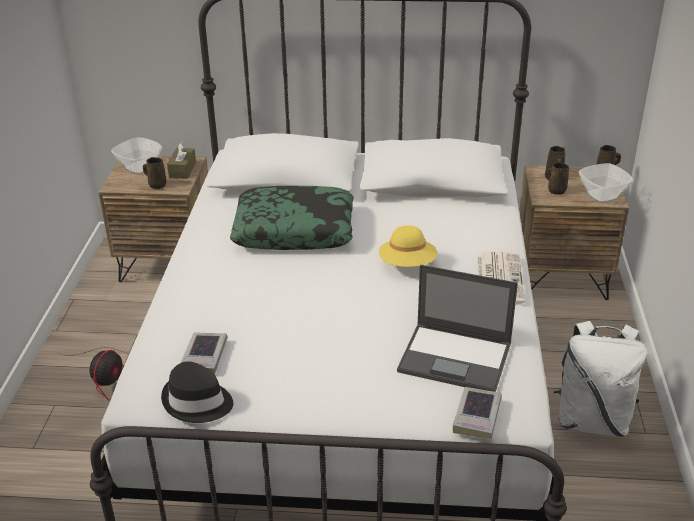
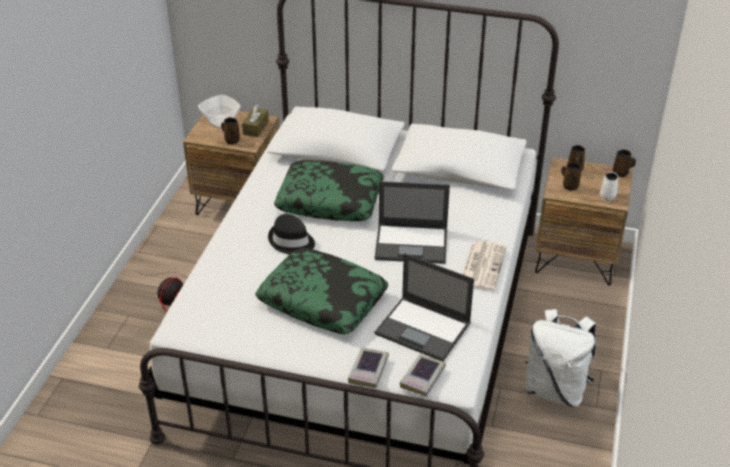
camera: 10 degrees right, 5 degrees up
(197, 402) = (220, 337): black hat -> black hat (291, 241)
(204, 357) = (233, 301): book -> book (368, 370)
(319, 340) = (323, 300): none -> pillow
(407, 264) = (412, 243): yellow hat -> laptop
(601, 195) = (608, 196): bowl -> white mug

